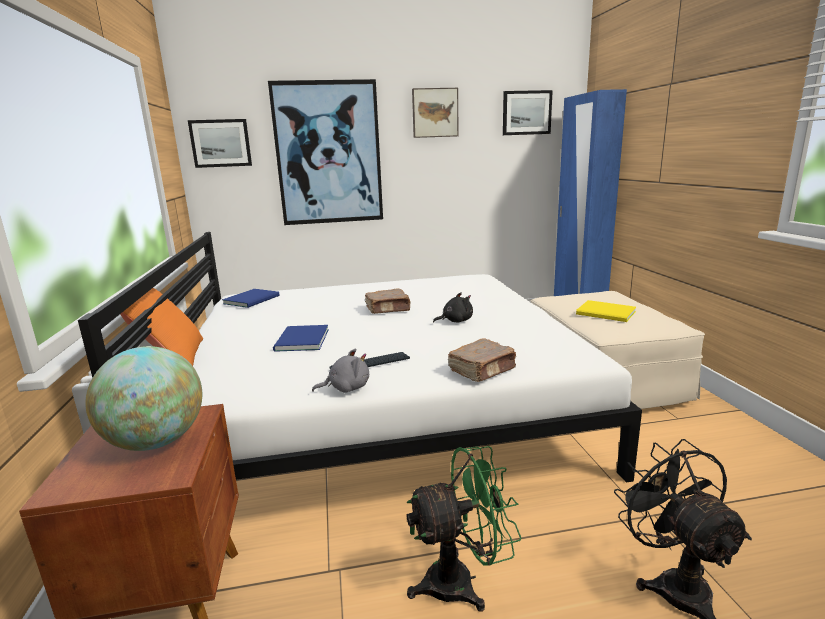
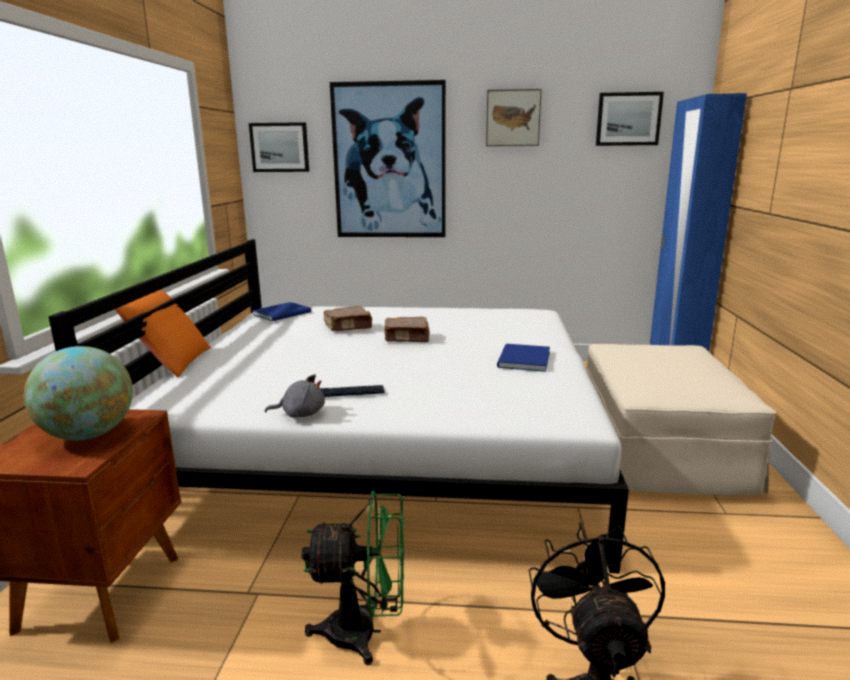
camera: 15 degrees right, 0 degrees up
(300, 340) = (295, 361): blue book -> blue book (522, 360)
(455, 321) = (468, 359): black plush toy -> none
(483, 370) = (449, 416): brown book -> brown book (348, 327)
(607, 313) = (661, 372): yellow book -> none

